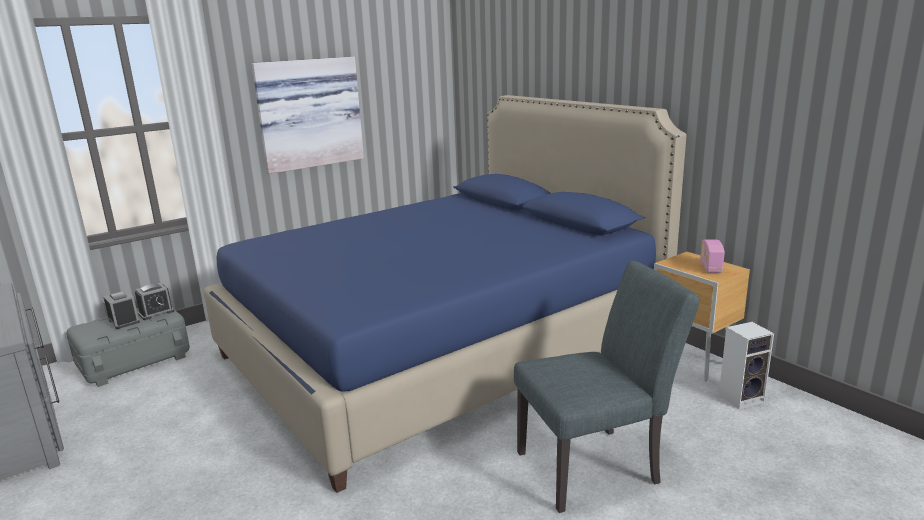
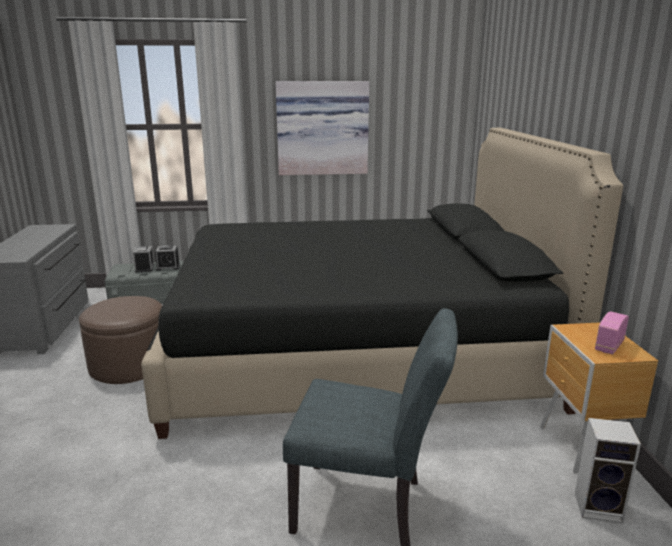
camera: 30 degrees right, 0 degrees up
(203, 437) = (129, 364): none -> brown ottoman
(443, 347) = (355, 354): blue bed -> black bed

